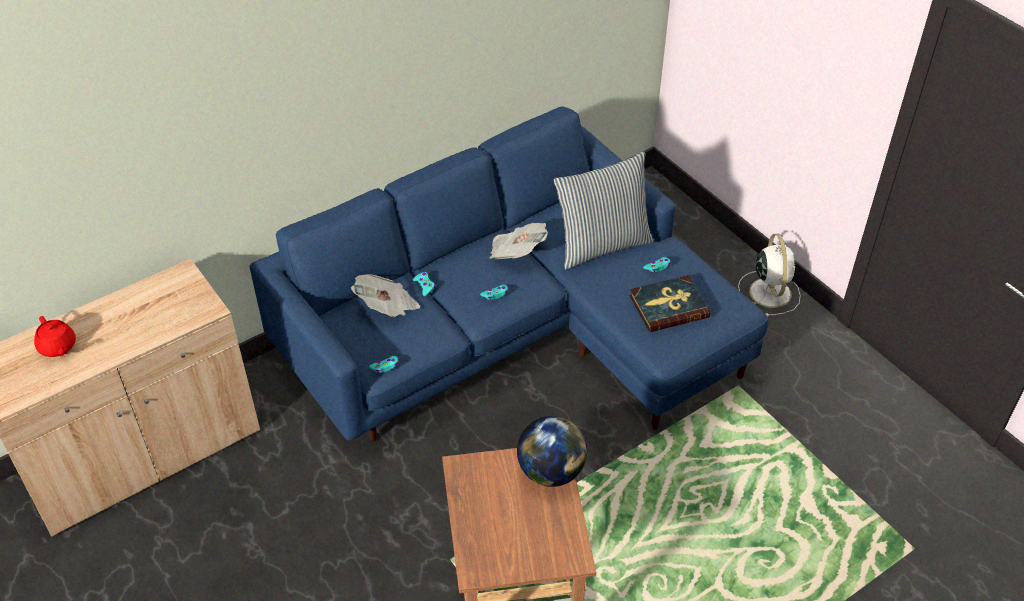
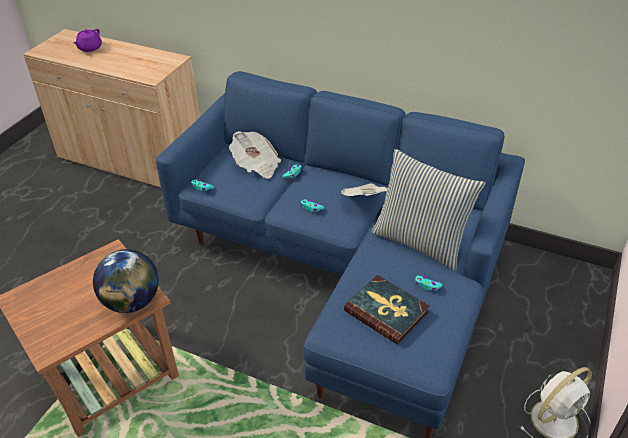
camera: 60 degrees right, 5 degrees down
(57, 347) = (89, 48): red teapot -> purple teapot

